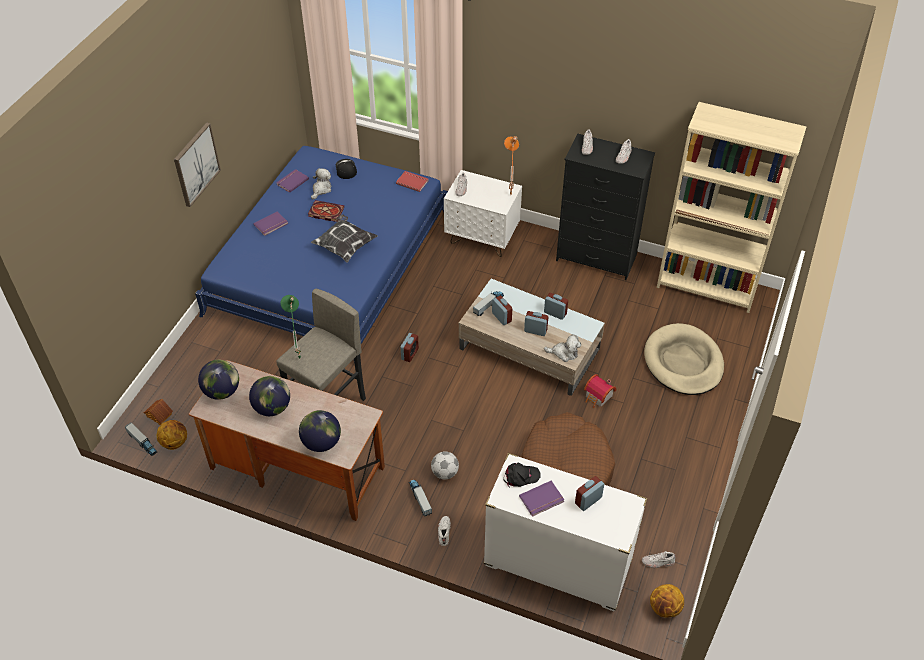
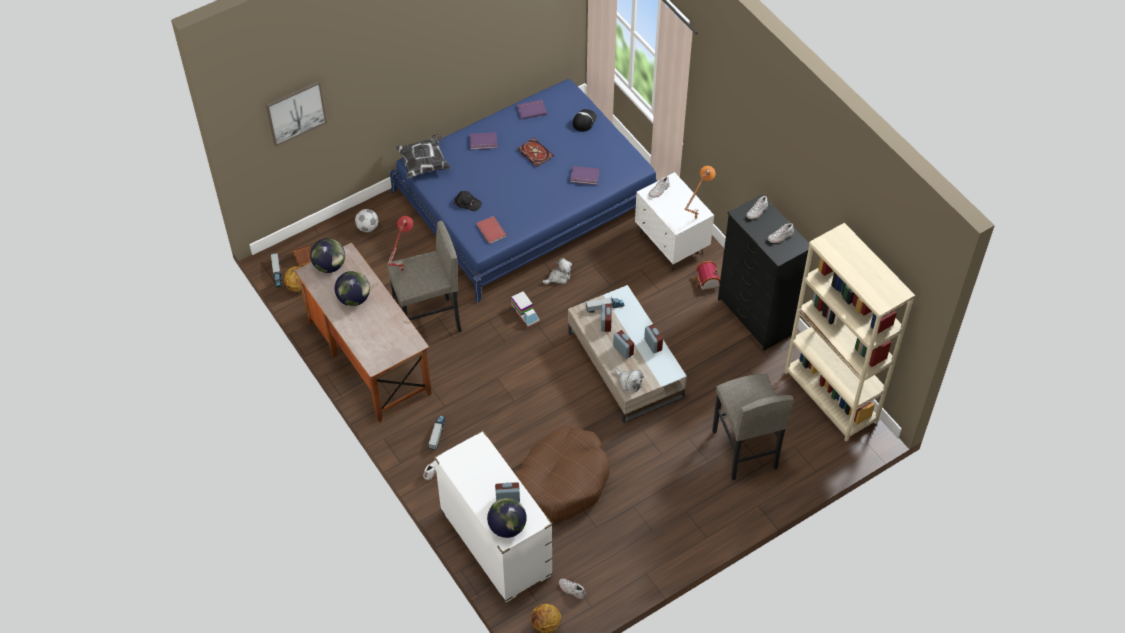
camera: 35 degrees right, 5 degrees up
(196, 164) = (423, 67): picture -> picture (295, 112)
(298, 358) = (401, 270): green table lamp -> red table lamp
(321, 189) = (549, 129): plush toy -> plush toy (559, 277)
(321, 442) = (367, 345): globe -> globe (507, 527)
(345, 246) = (526, 192): pillow -> pillow (424, 163)
(410, 354) = (525, 314): alarm clock -> toy truck
(412, 181) = (629, 161): red book -> red book (492, 230)
(445, 472) = (472, 425): football -> football (367, 227)
(520, 476) = (476, 453): black cap -> black cap (467, 203)
(542, 500) = (476, 479): purple book -> purple book (584, 177)
(598, 397) = (644, 437): toy house -> toy house (706, 282)
(683, 362) = (744, 450): beige dog bed -> grey stool

